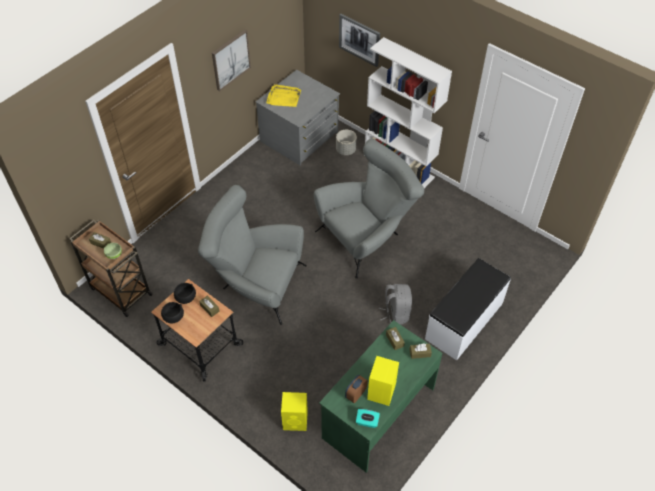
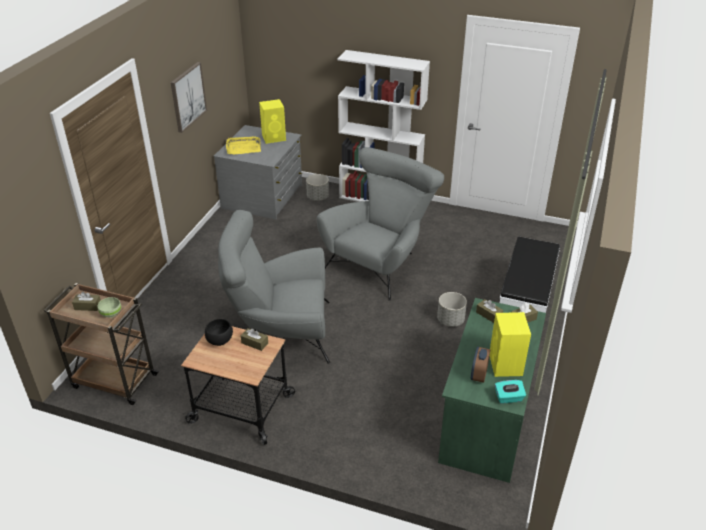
camera: 20 degrees left, 15 degrees down
(173, 318) = (213, 363): black bowl -> none
(296, 420) = (398, 453): yellow speaker -> yellow speaker (274, 137)
(359, 39) = (315, 65): picture -> none
(396, 313) = (450, 320): grey backpack -> grey planter

